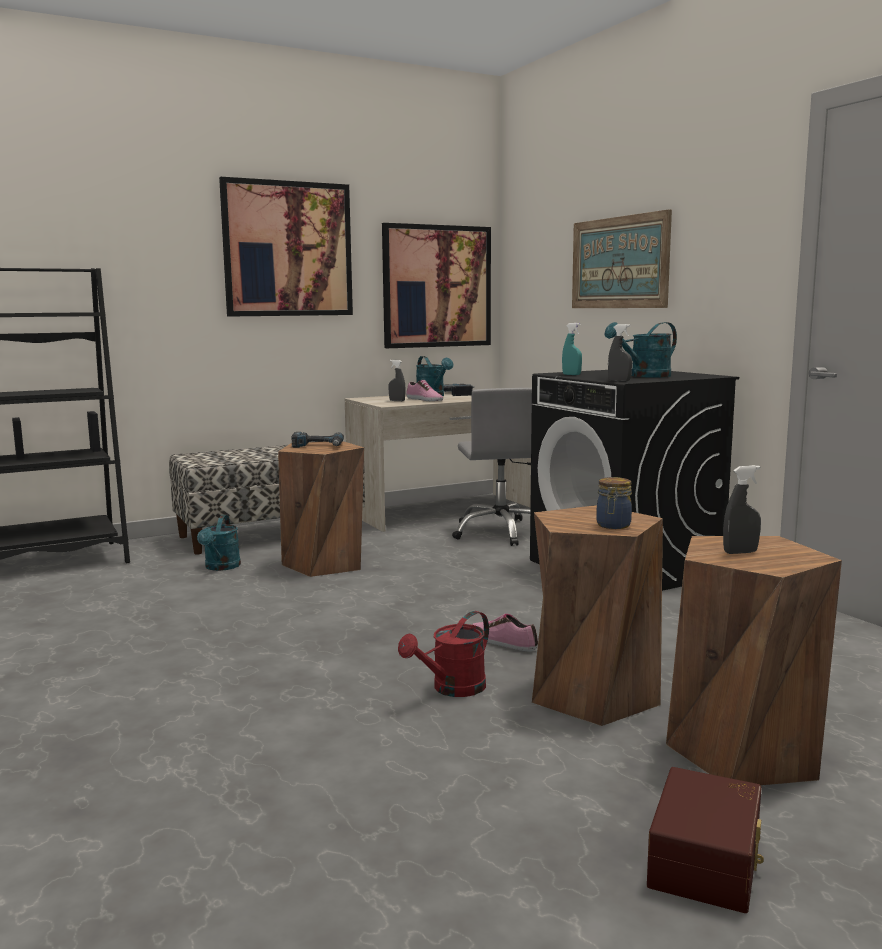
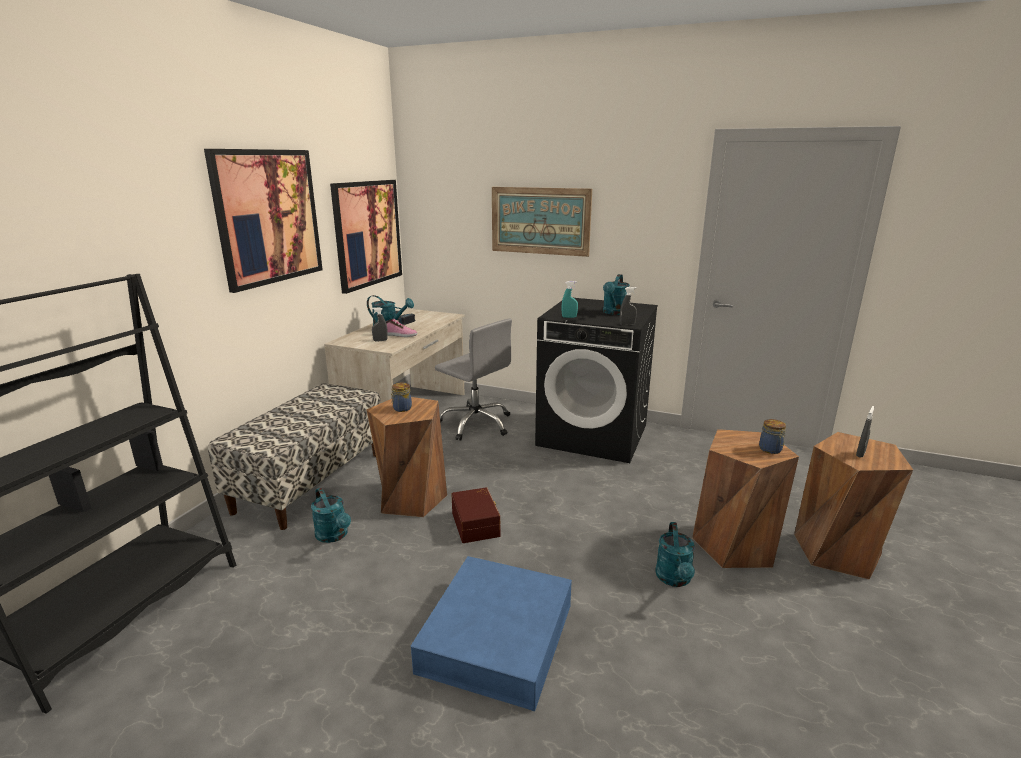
camera: 40 degrees left, 10 degrees up
(208, 658) = (497, 637): none -> blue storage box
(318, 446) = (401, 409): power drill -> jar
(452, 689) = (674, 579): red watering can -> turquoise watering can
(502, 641) = (633, 525): shoe -> none
(708, 861) = (932, 631): brown storage box -> brown storage box (477, 524)

